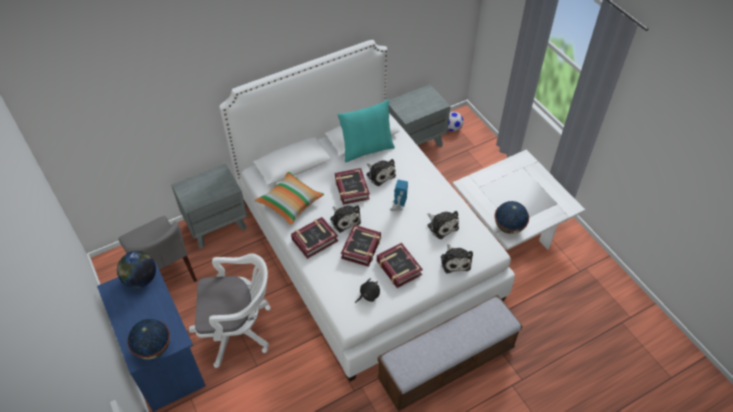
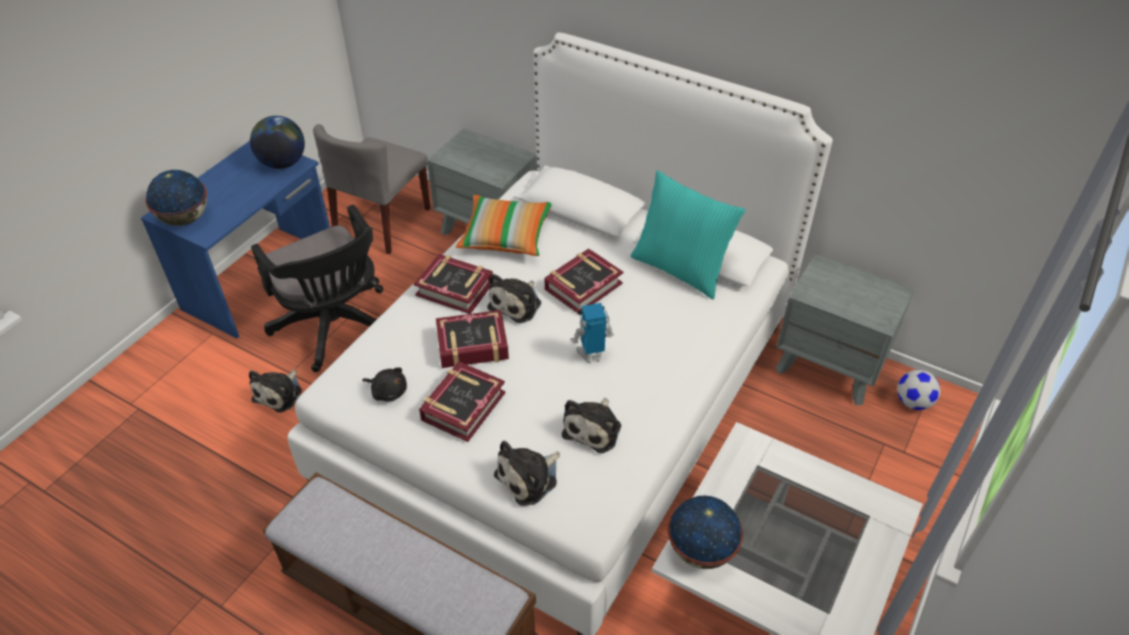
camera: 60 degrees right, 5 degrees down
(238, 330) = (336, 329): white office chair -> black office chair
(380, 174) = (641, 306): plush toy -> plush toy (280, 393)

